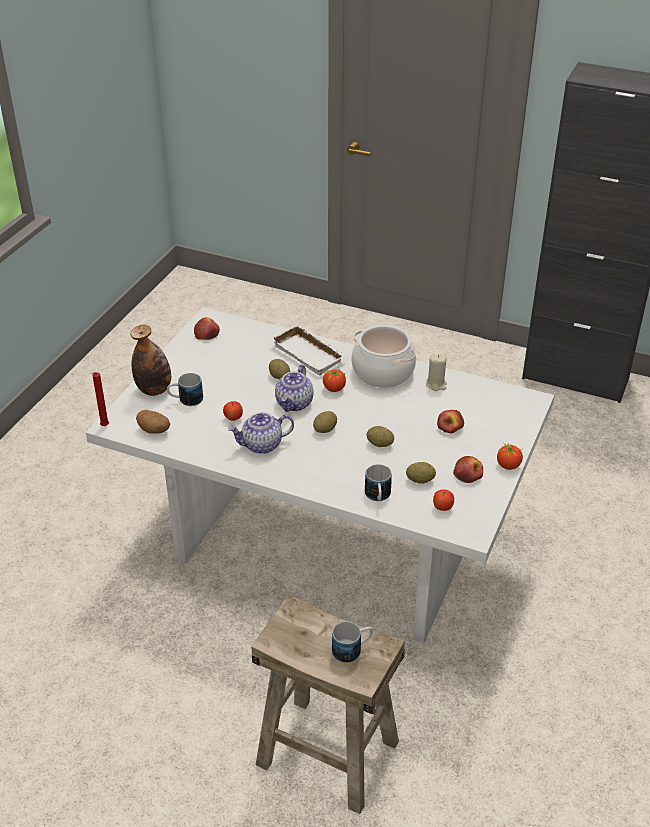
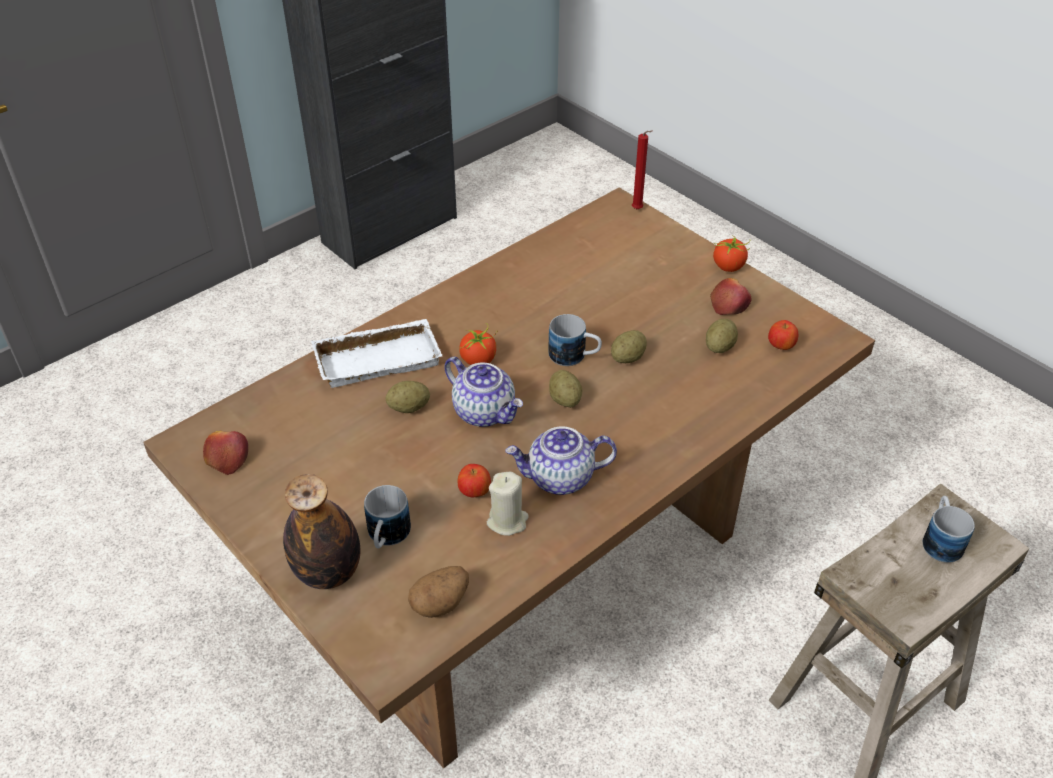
camera: 65 degrees left, 5 degrees up
(104, 427) = (383, 675): red candle -> red candle (638, 210)
(262, 445) = (560, 478): teapot -> teapot turned 75 degrees clockwise
(326, 549) = (526, 571): white dining table -> brown dining table
(378, 497) = (734, 396): mug -> mug (574, 356)
(382, 372) = (475, 303): cooking pot -> none
(436, 384) = (536, 267): beige candle -> beige candle (507, 521)
(450, 427) = (630, 285): apple -> none

